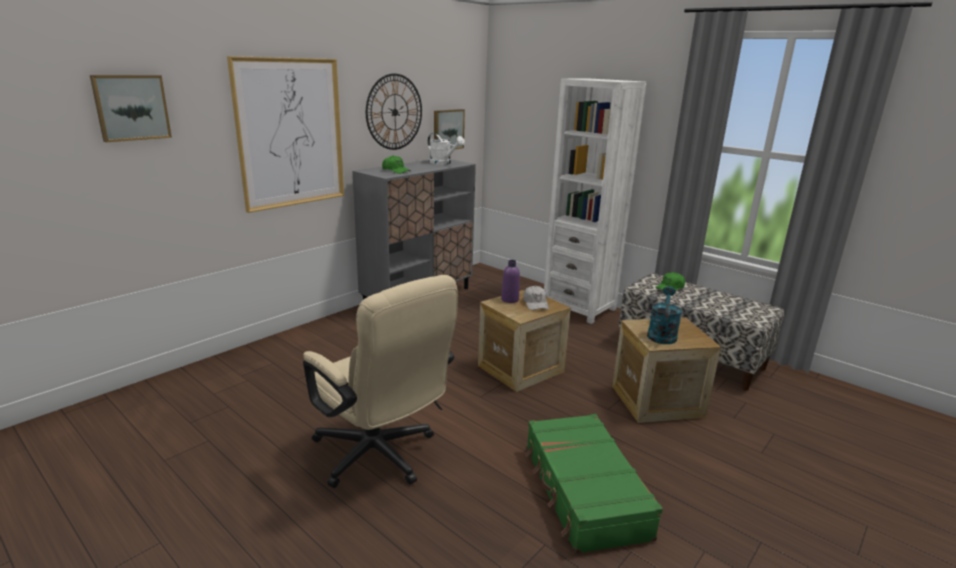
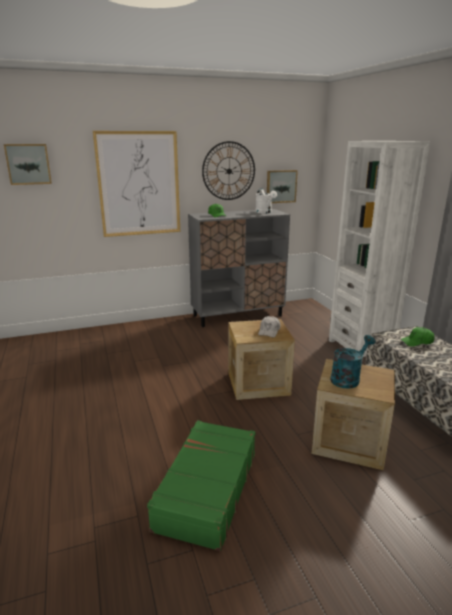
camera: 30 degrees right, 0 degrees up
(381, 457) = (101, 416): beige office chair -> none
(510, 299) = (252, 324): purple bottle -> none

